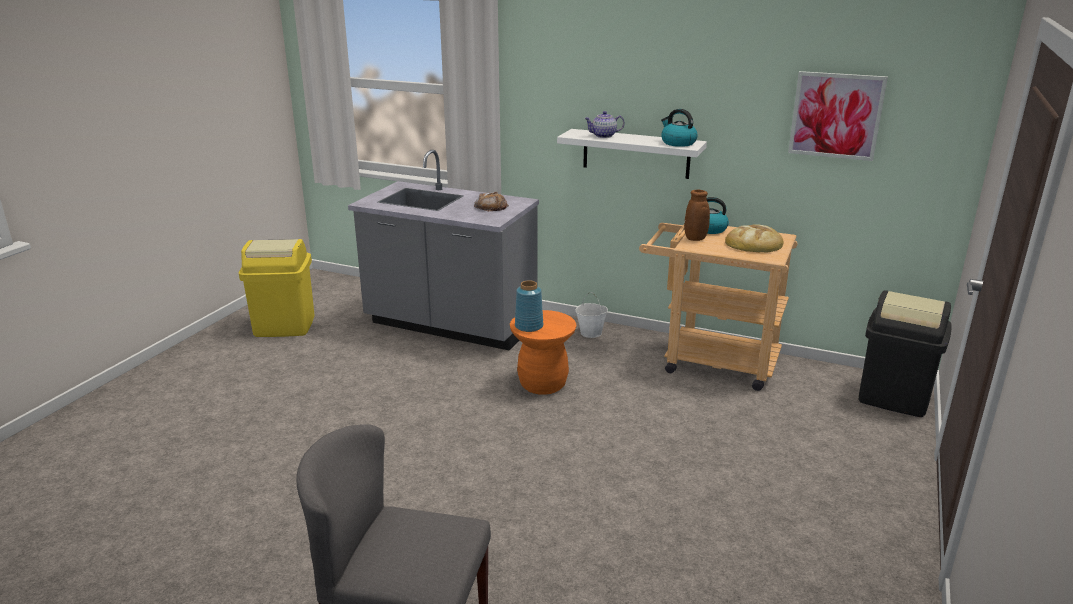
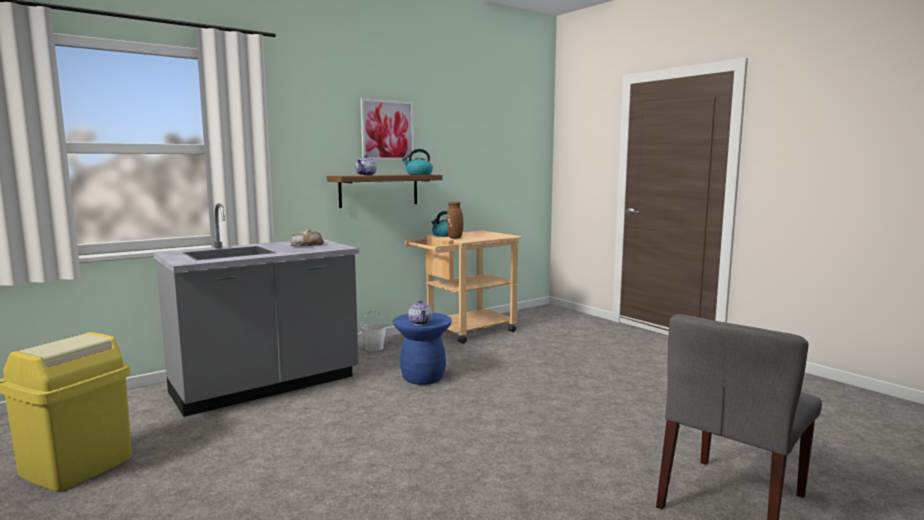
camera: 60 degrees left, 15 degrees down
(529, 326) = (420, 323): blue vase -> teapot
(542, 384) = (423, 378): orange stool -> blue stool
(636, 153) = (379, 190): white shelf -> brown shelf
(754, 243) = (482, 234): bread -> none
(836, 115) = (491, 149): picture -> picture (387, 130)
(894, 397) = (555, 312): black trash can -> none

